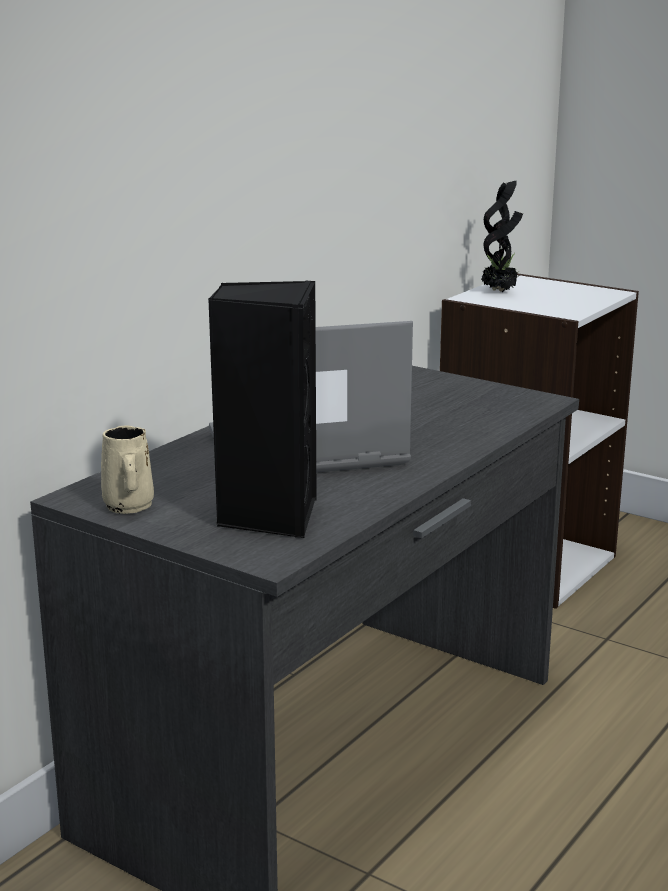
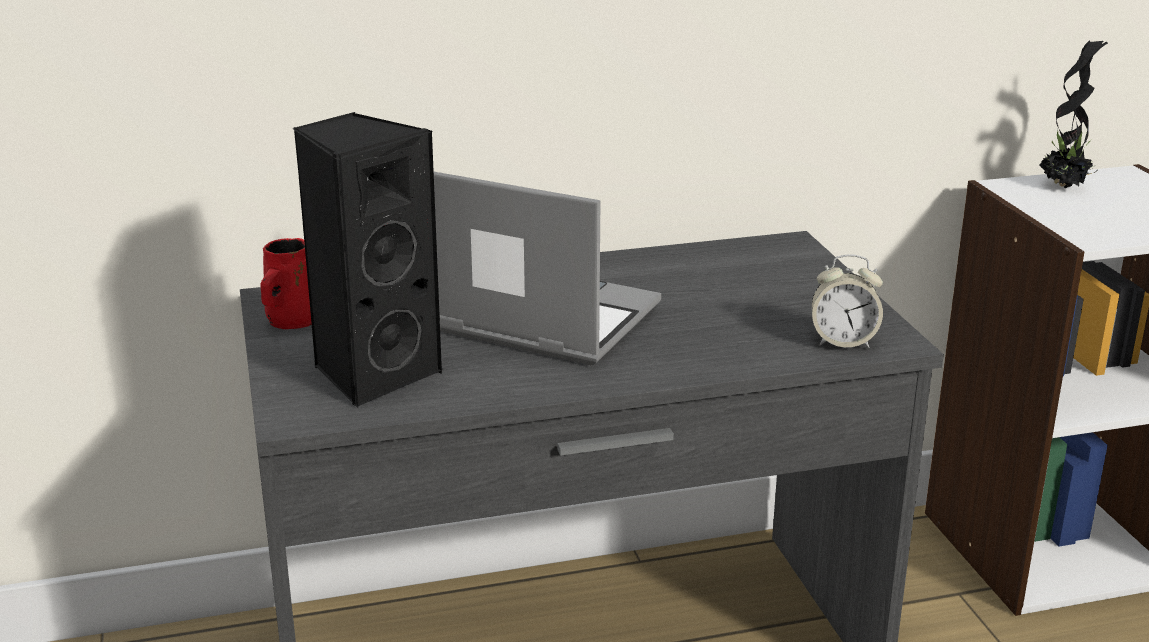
camera: 40 degrees right, 5 degrees up
(128, 507) = (290, 322): beige mug -> red mug
(517, 408) = (843, 341): none -> alarm clock

